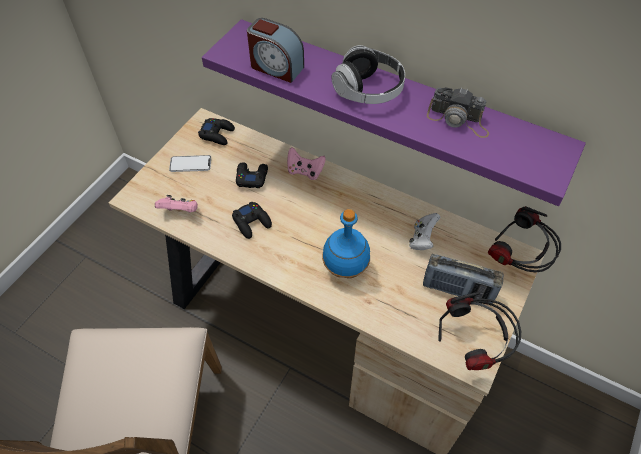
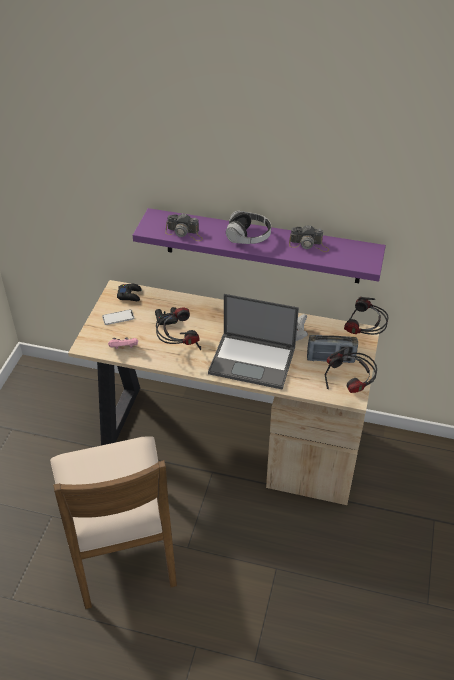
camera: 15 degrees left, 10 degrees down
(252, 222) = (178, 346): black game controller -> headphones
(276, 67) = (184, 233): alarm clock -> camera
(305, 171) = (203, 308): pink game controller -> none
(346, 268) = (253, 360): blue bottle -> laptop

